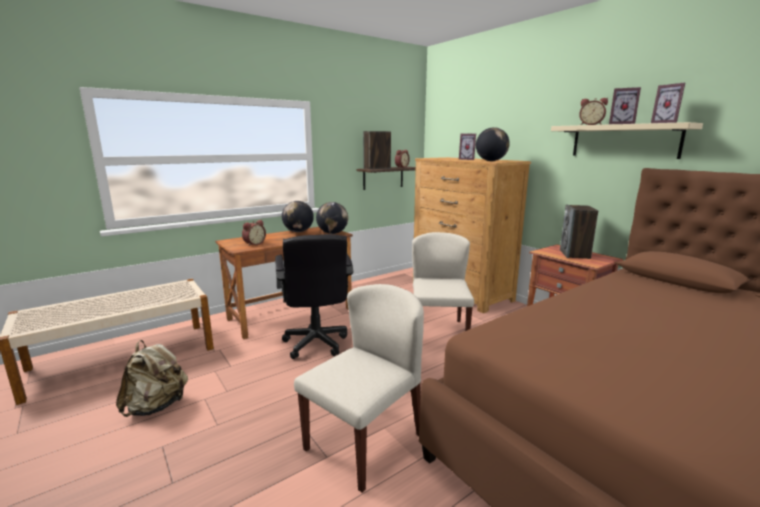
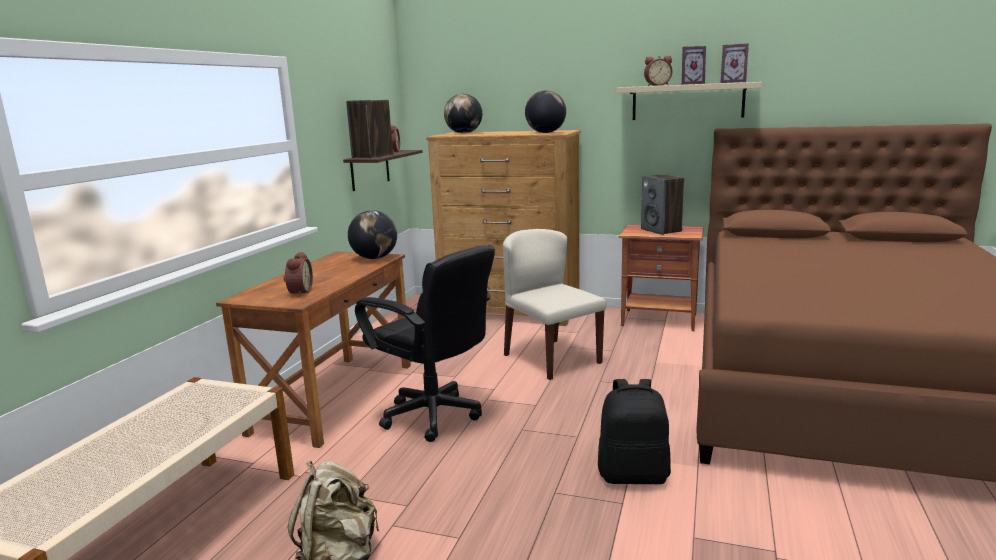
camera: 35 degrees left, 0 degrees up
(298, 231) = (318, 266): globe -> globe (464, 133)
(364, 441) = (633, 475): beige chair -> black backpack
(468, 159) = (506, 133): picture frame -> none

